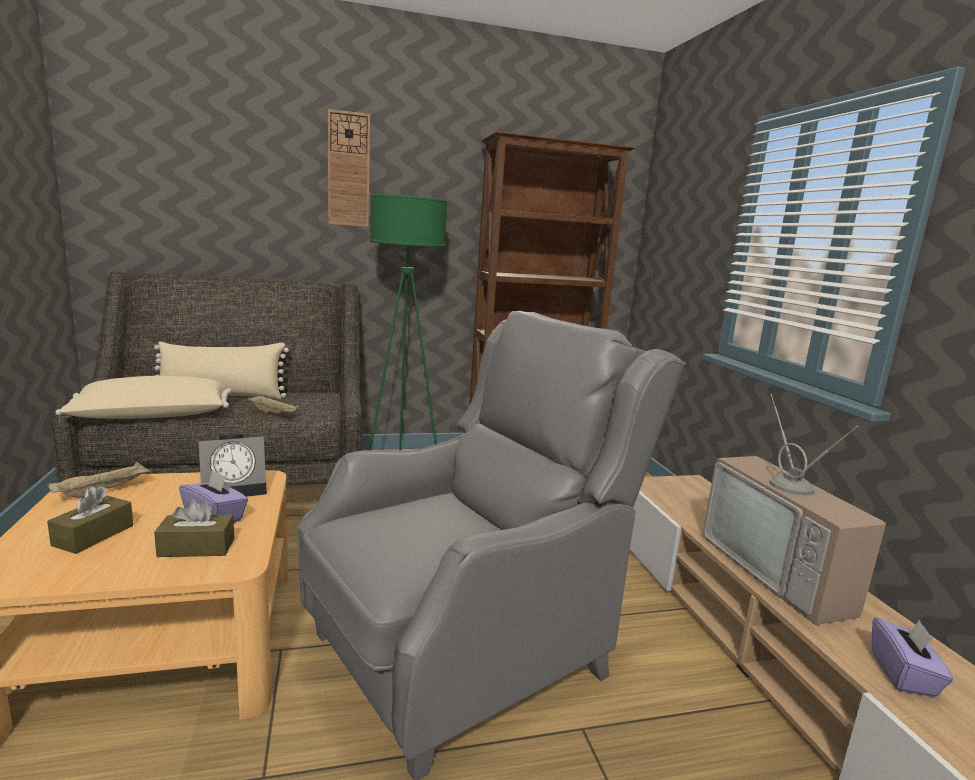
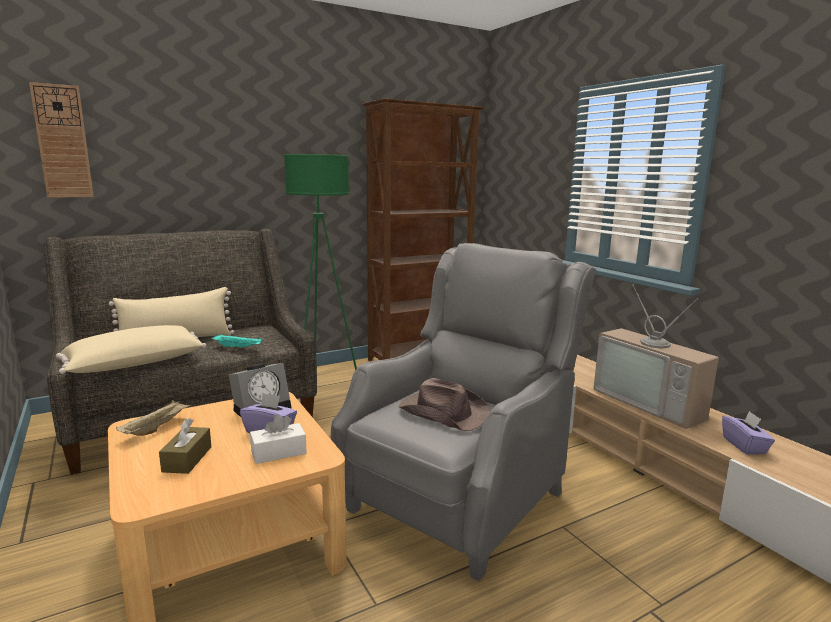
camera: 15 degrees left, 0 degrees up
(196, 547) = (278, 452): brown tissue box -> white tissue box
(273, 414) = (238, 348): beige tray -> turquoise tray
(348, 170) = (255, 132): wall clock -> wall clock (63, 142)
(428, 533) = (443, 412): none -> brown hat

